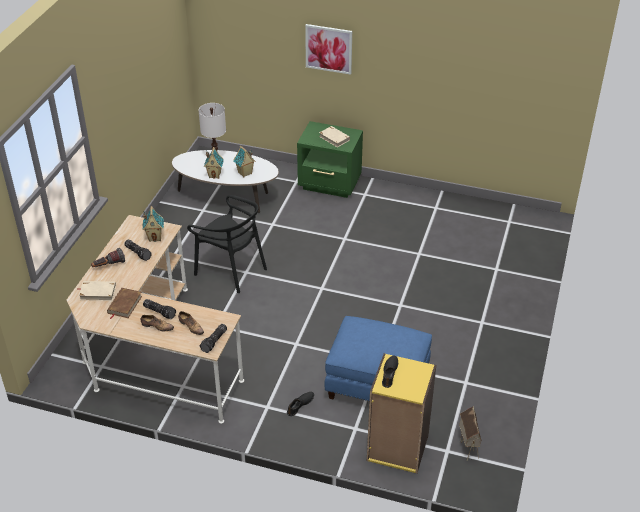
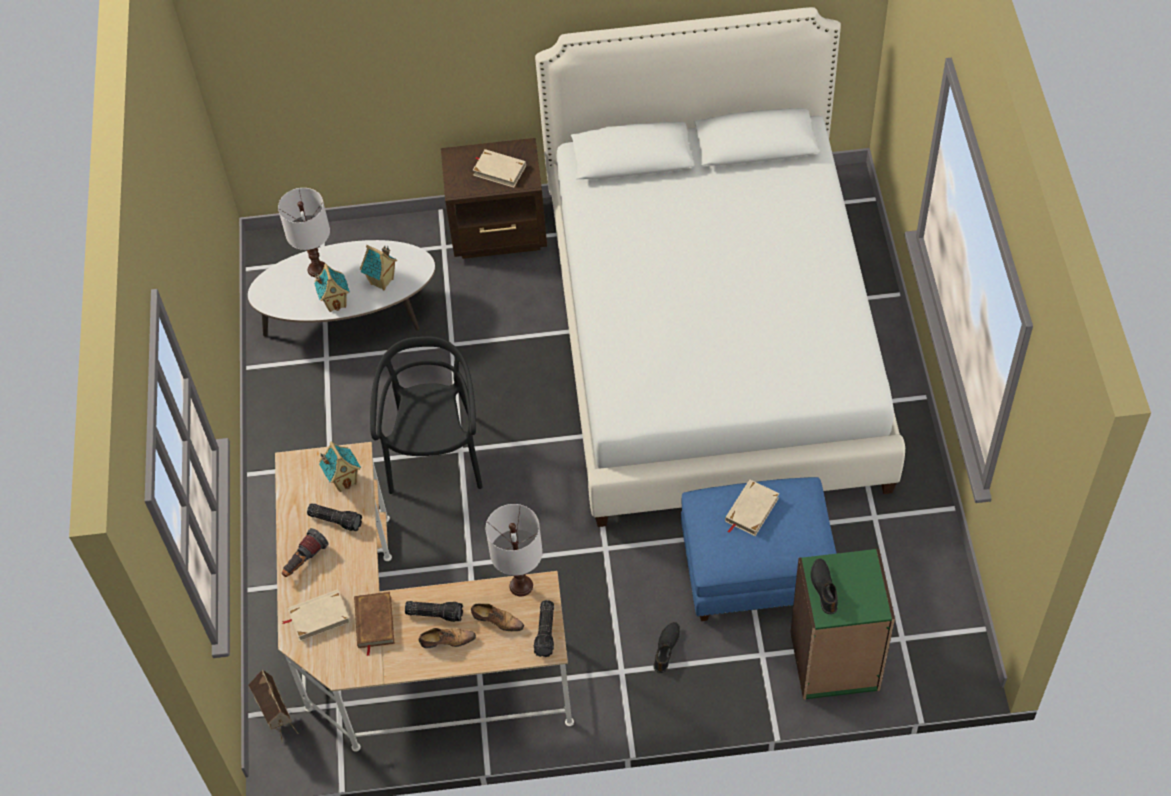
camera: 20 degrees left, 15 degrees up
(215, 315) = (521, 586): none -> white table lamp
(231, 270) = (436, 455): black chair -> black chair turned 105 degrees counterclockwise
(329, 48) = (458, 39): picture -> none
(330, 184) = (500, 233): green nightstand -> brown nightstand
(378, 333) = (751, 510): none -> beige book
(397, 448) = (834, 662): yellow bookcase -> green bookcase
(420, 266) = (714, 339): none -> white bed
(467, 448) = (927, 622): toy house -> toy house (278, 721)

